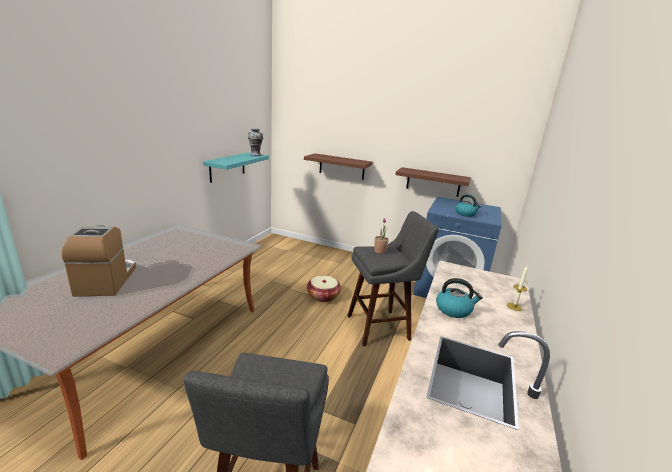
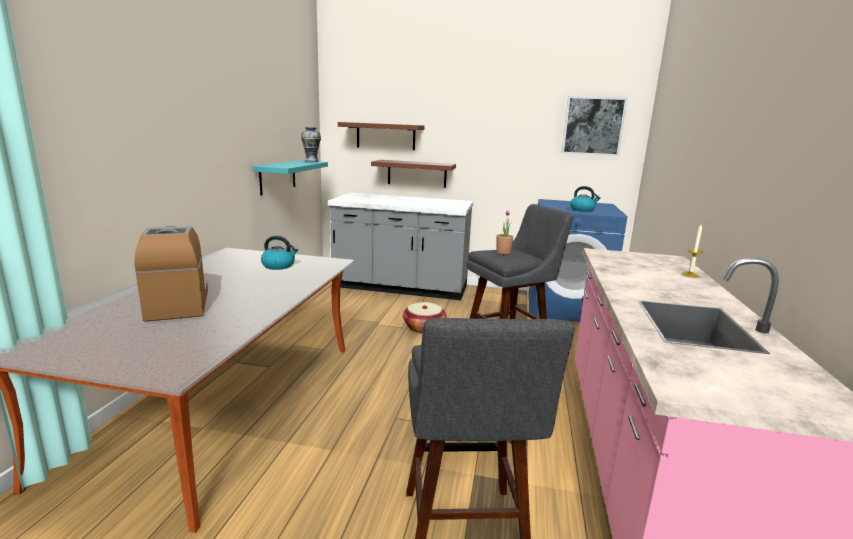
camera: 10 degrees left, 5 degrees down
(322, 255) = (400, 288): none -> grey counter
(433, 182) = (532, 182): brown shelf -> brown shelf (385, 136)
(454, 310) = (633, 281): kettle -> kettle (279, 265)
(489, 139) = (593, 126): none -> picture

